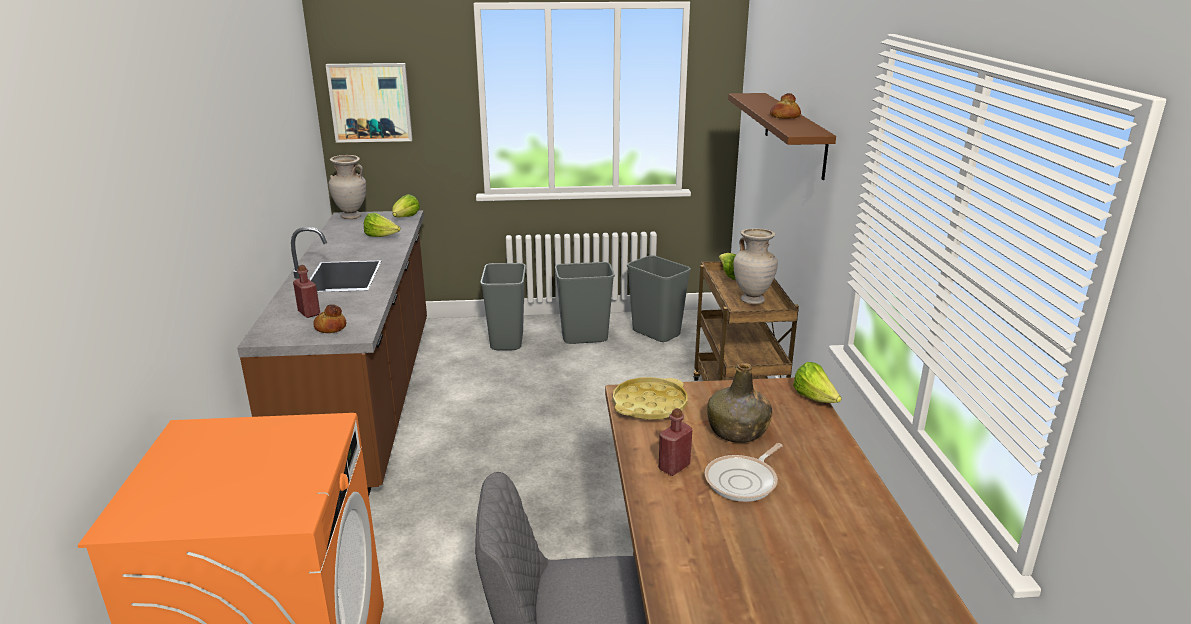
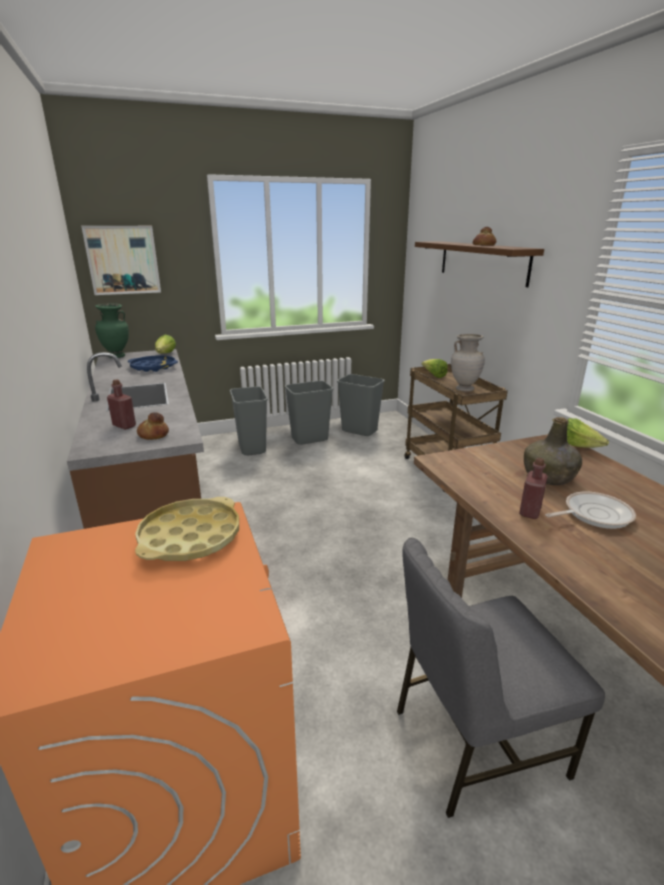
camera: 15 degrees left, 0 degrees up
(351, 217) = (116, 356): beige vase -> green vase
(381, 237) = (153, 367): lettuce -> blue tray
(649, 405) = (463, 466): yellow tray -> yellow tray (190, 537)
(744, 481) = (594, 514): frying pan -> frying pan turned 135 degrees counterclockwise

